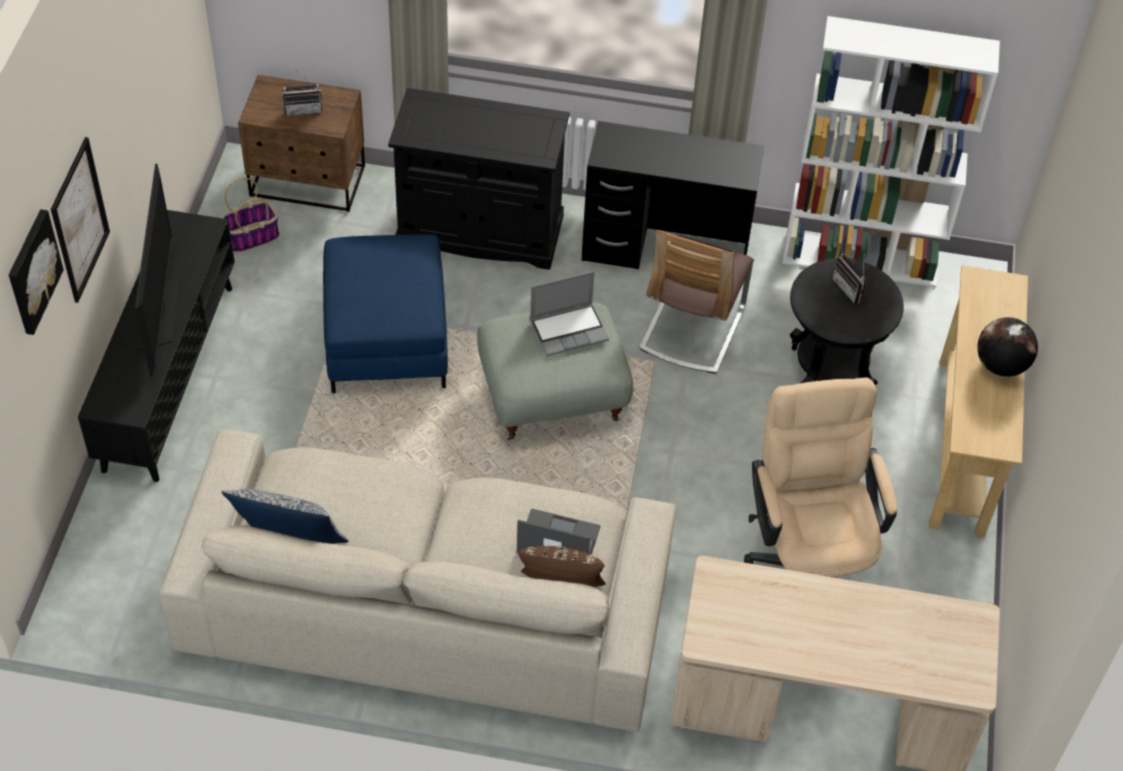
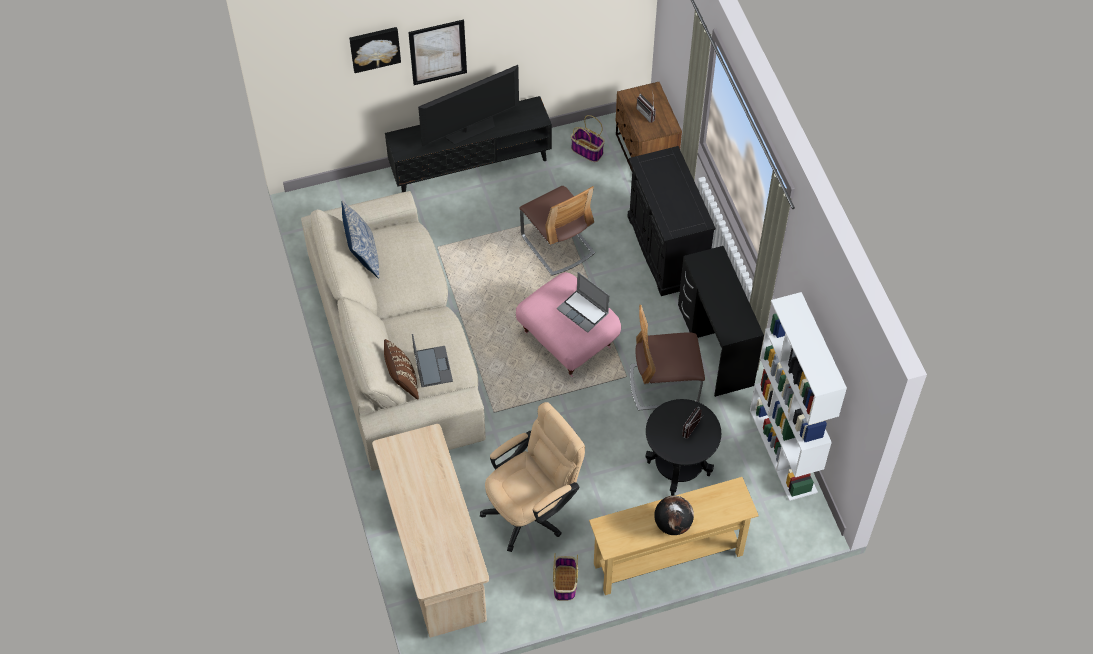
camera: 65 degrees right, 5 degrees up
(387, 339) = (557, 245): blue ottoman -> chair
(553, 396) = (568, 339): grey ottoman -> pink ottoman
(946, 574) = (565, 584): none -> basket

